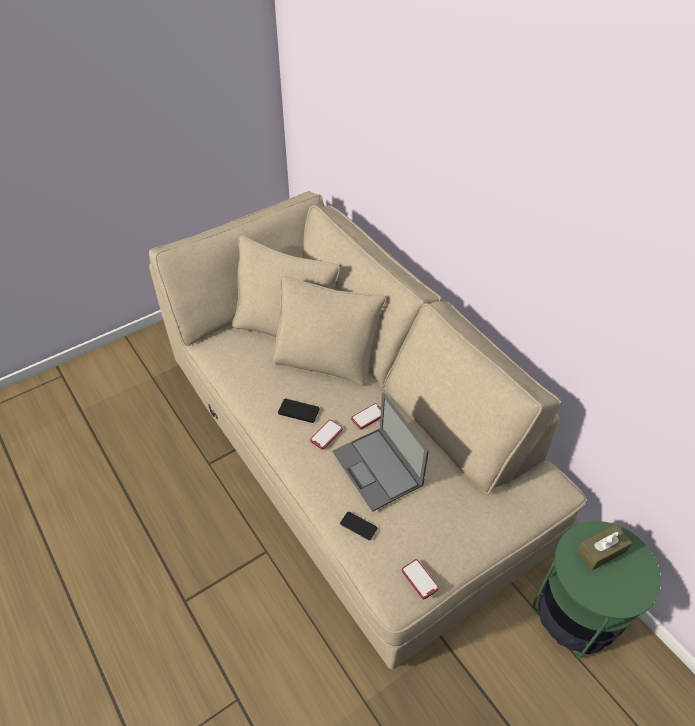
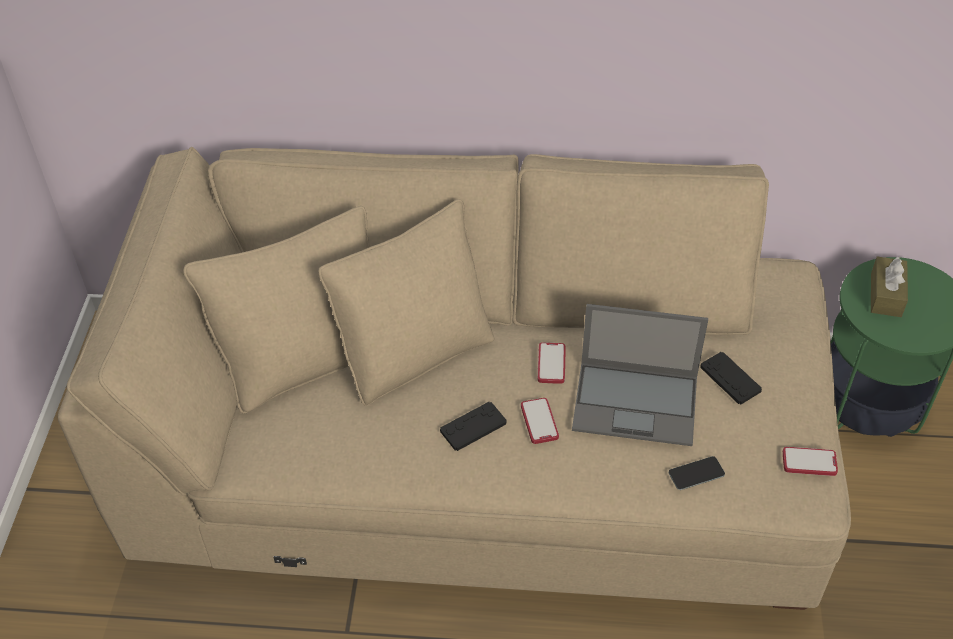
camera: 50 degrees left, 0 degrees up
(439, 503) = (730, 379): none -> black game controller

